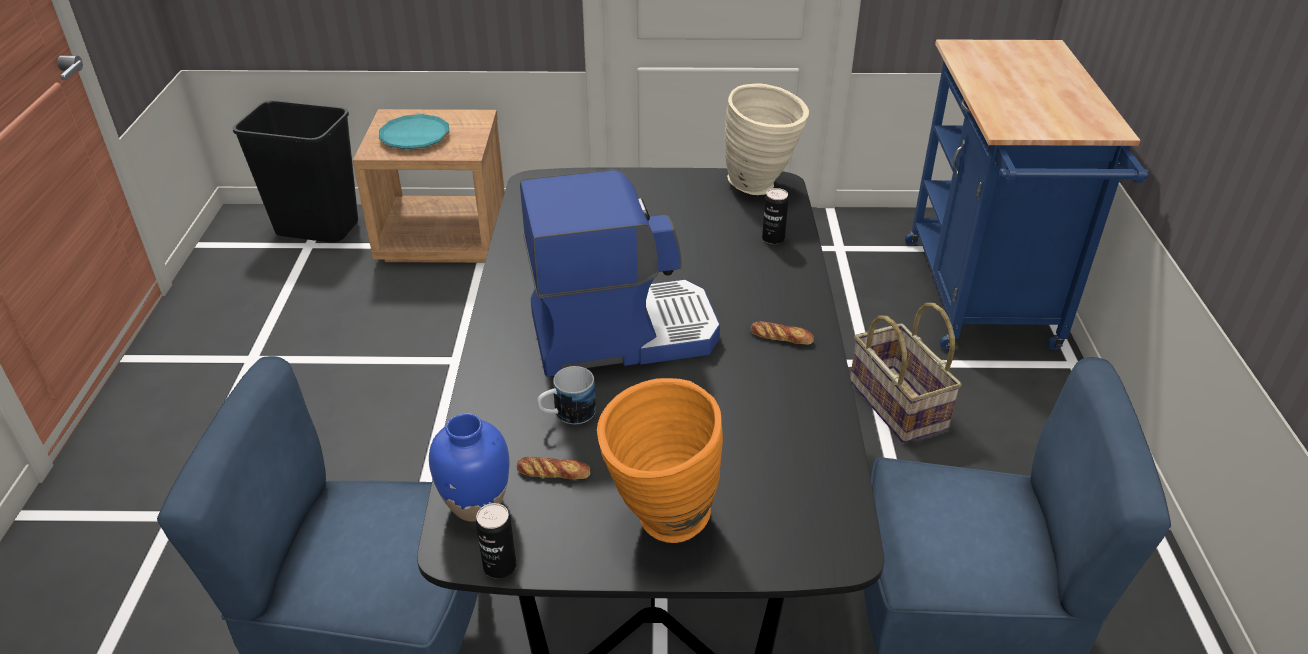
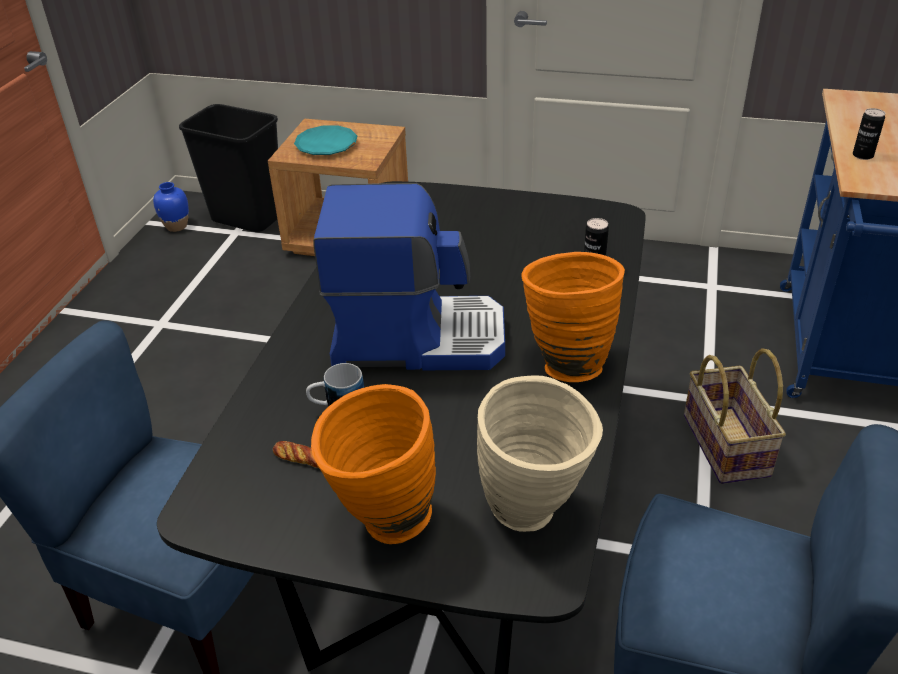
camera: 15 degrees right, 0 degrees up
(476, 504) = (226, 477): blue vase -> blue vase (176, 226)
(500, 566) = (224, 538): can -> can (862, 155)
(762, 187) = (601, 217): beige vase -> beige vase (535, 514)
(781, 337) = (566, 362): bread -> orange vase

